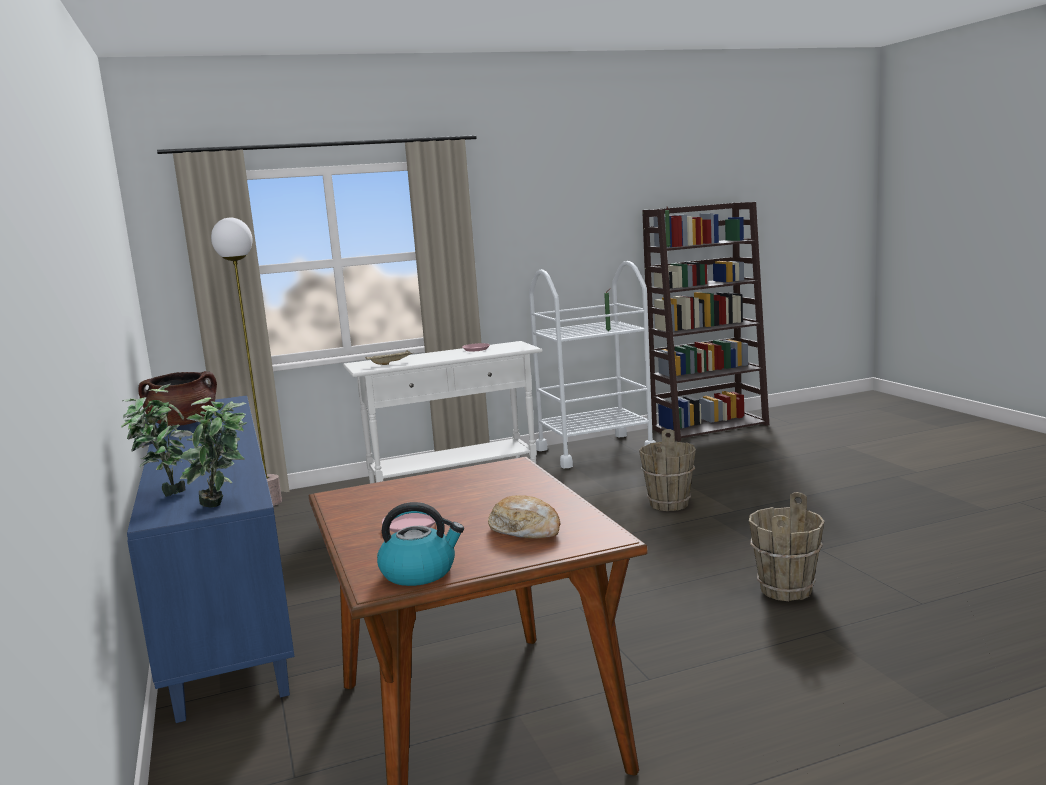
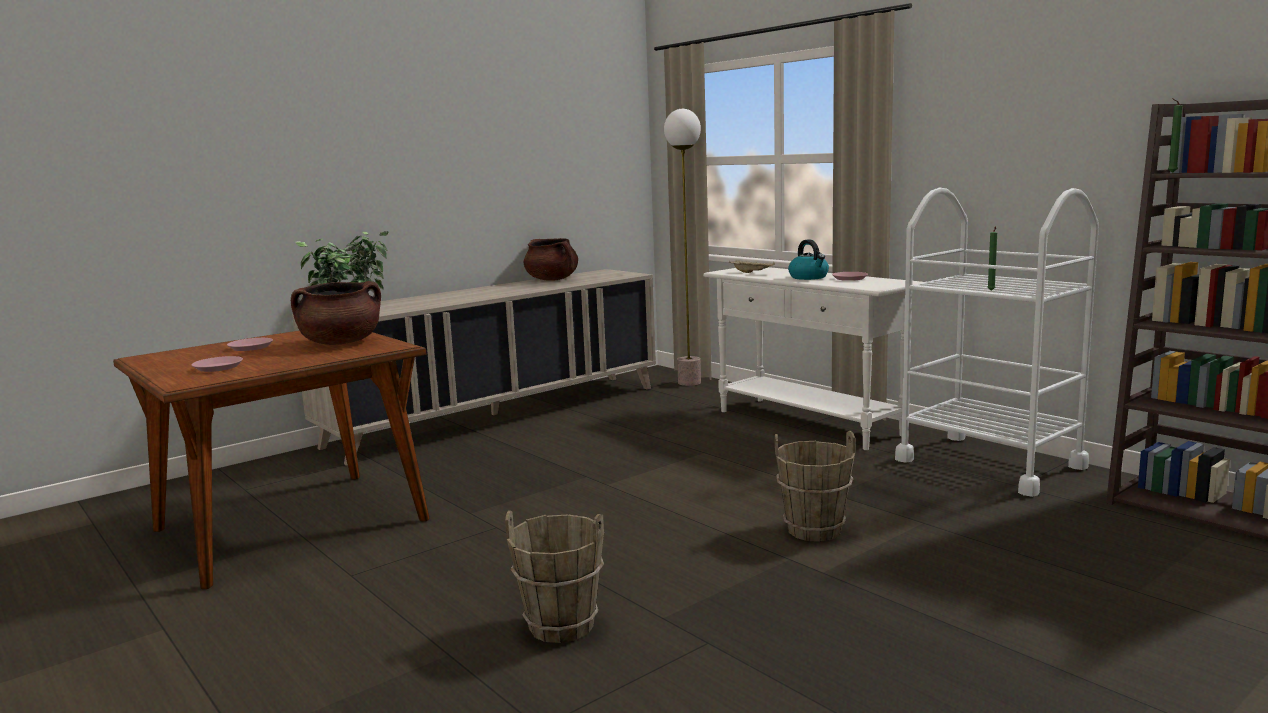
camera: 70 degrees right, 0 degrees up
(226, 596) = (497, 416): blue cabinet -> beige cabinet
(419, 572) = (155, 360): kettle -> kettle (809, 277)
(454, 485) = (341, 343): none -> brown cooking pot
(525, 530) = (218, 367): bread -> pink plate

